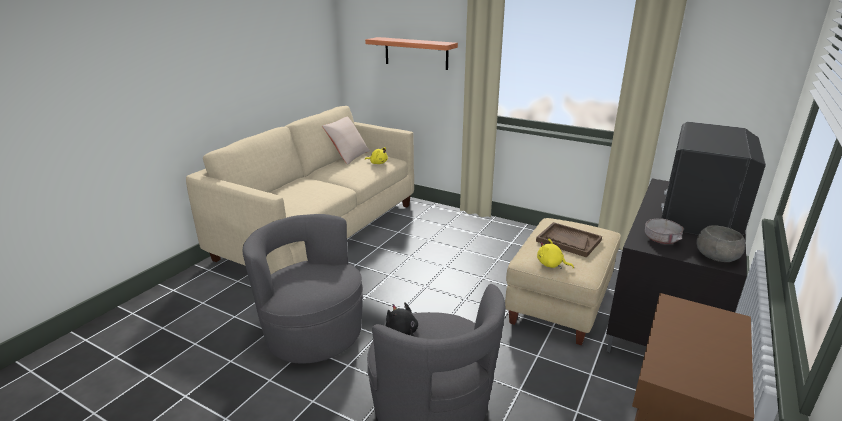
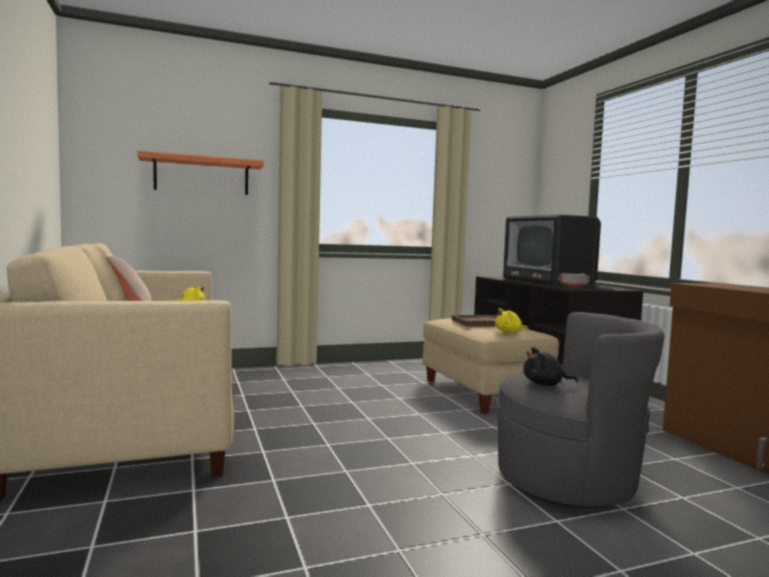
camera: 50 degrees left, 20 degrees down
(313, 333) = (346, 492): grey armchair -> none
(717, 257) = (612, 288): grey bowl -> none

